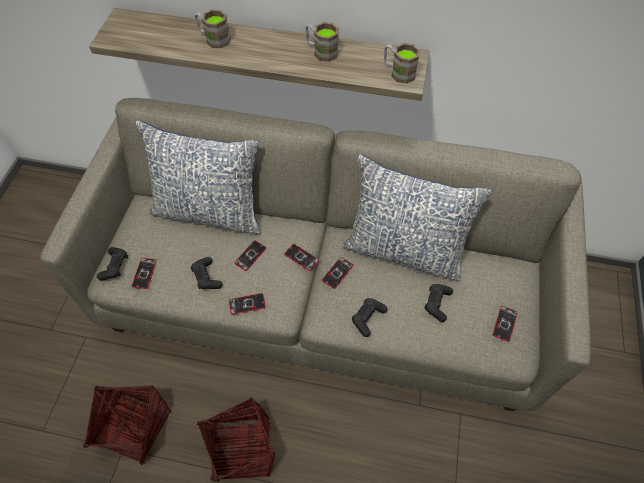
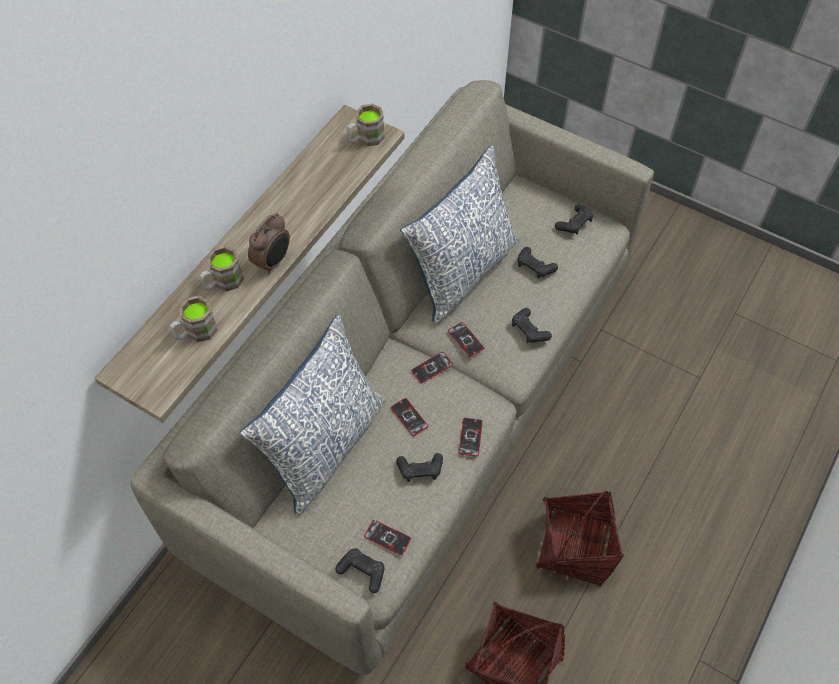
camera: 70 degrees left, 0 degrees up
(243, 58) = (273, 262): none -> alarm clock
(321, 51) = (299, 190): brown mug -> brown mug (195, 332)
(504, 323) = (574, 223): phone -> black game controller

